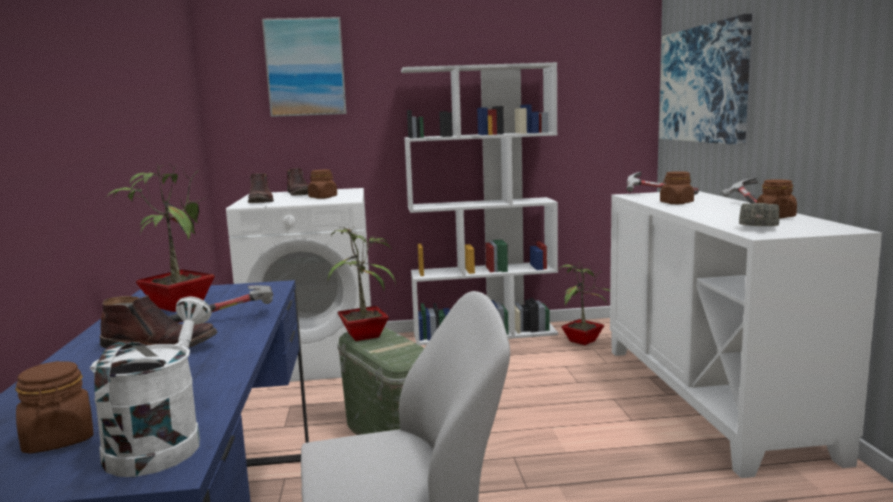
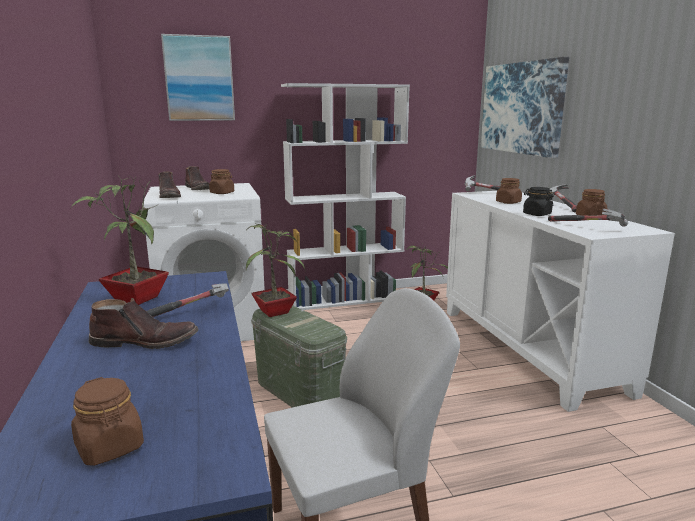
camera: 10 degrees left, 5 degrees up
(161, 441) = (207, 443): white watering can -> none
(703, 214) = (536, 214): none -> black jar
(758, 227) = (586, 227): grey cap -> hammer

